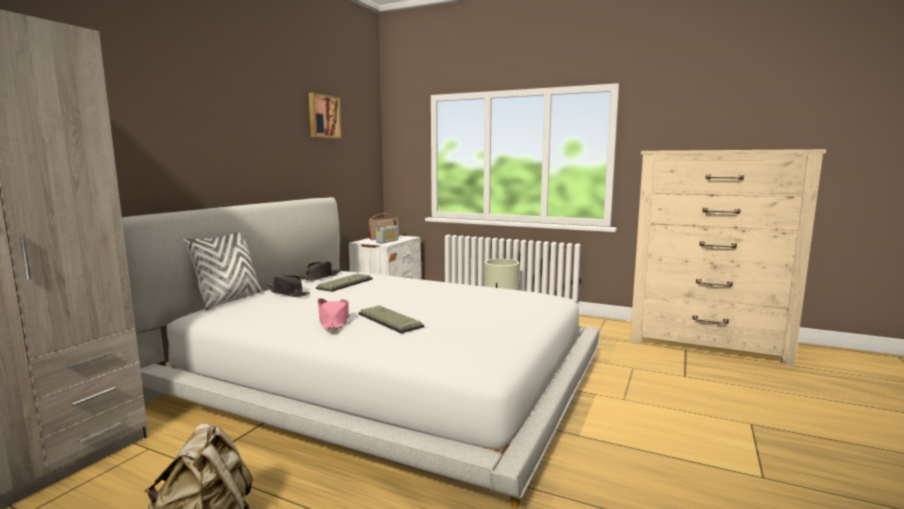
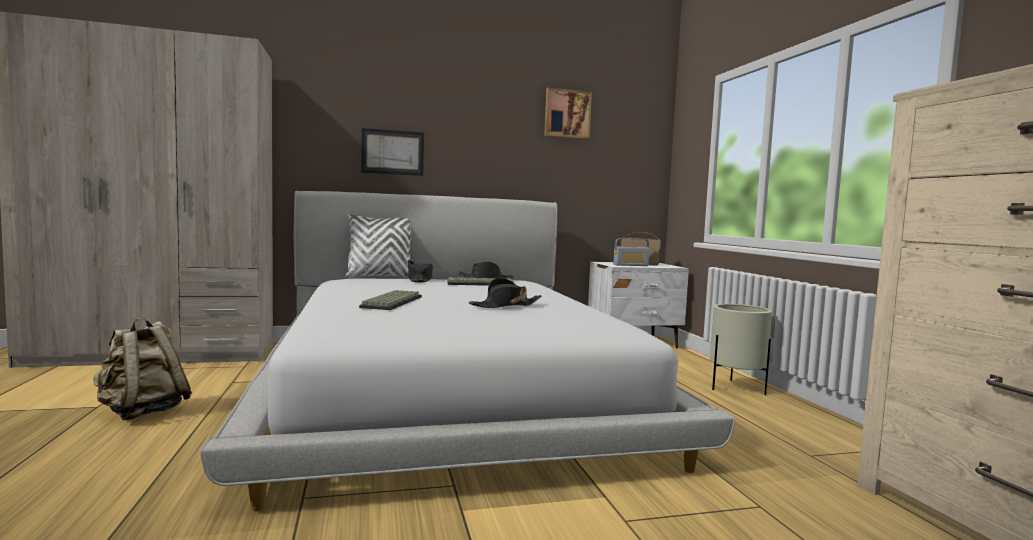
camera: 50 degrees right, 5 degrees down
(192, 160) = (392, 152): none -> picture
(334, 321) = (362, 294): pink hat -> none
(450, 299) = (505, 306): none -> black hat

